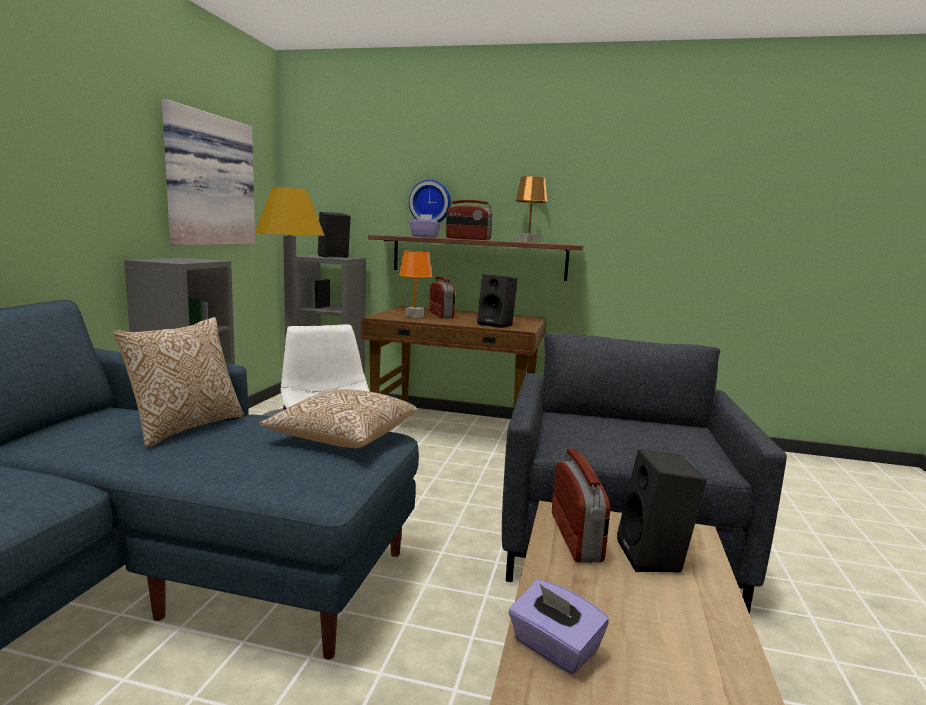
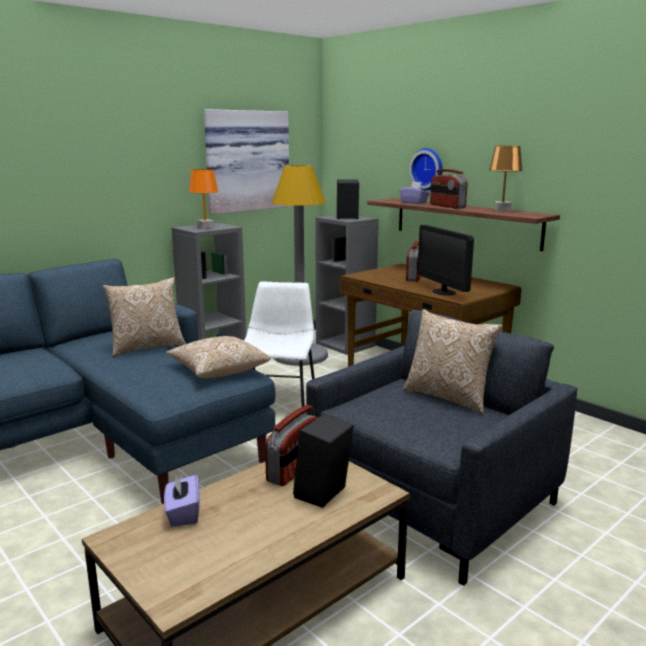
camera: 35 degrees right, 5 degrees up
(414, 316) = (387, 277): orange table lamp -> orange table lamp (205, 228)
(497, 324) = (444, 292): black speaker -> monitor
(628, 420) = (448, 397): none -> pillow

